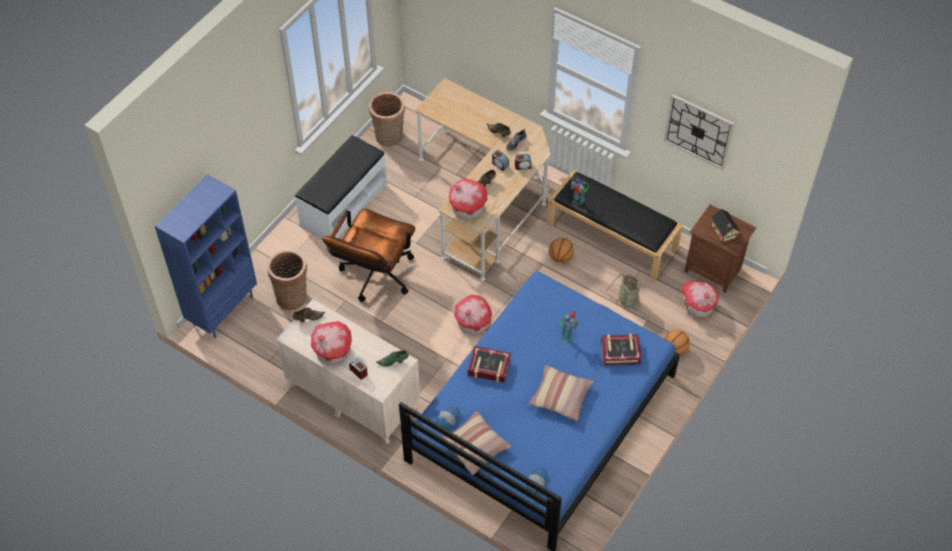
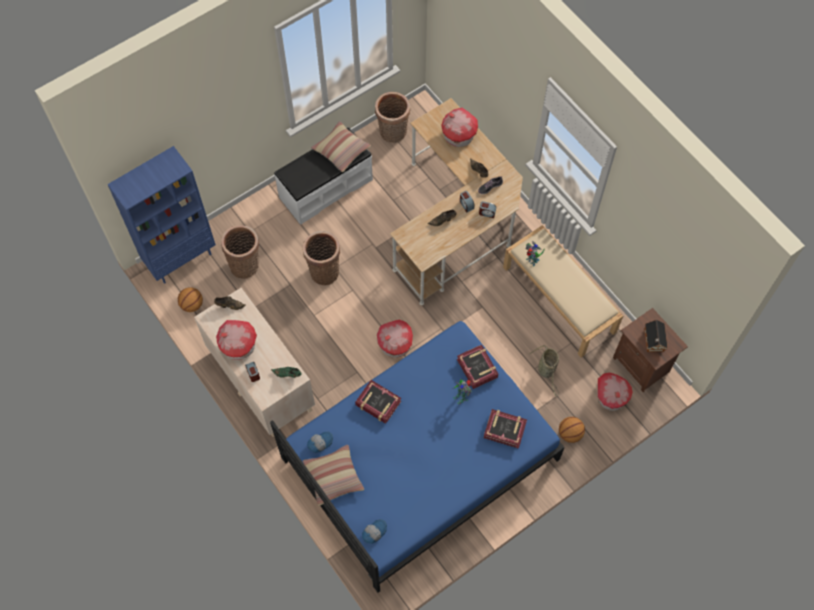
camera: 20 degrees right, 10 degrees up
(374, 278) = (324, 270): brown office chair -> basket
(467, 208) = (417, 240): toy house -> toy house (458, 135)
(560, 257) = (502, 305): basketball -> basketball (192, 305)
(560, 396) = (431, 455): pillow -> pillow (341, 150)
(570, 306) = (477, 368): none -> book
(613, 236) = (560, 299): black bench -> beige bench
(698, 131) = (653, 243): wall clock -> none

